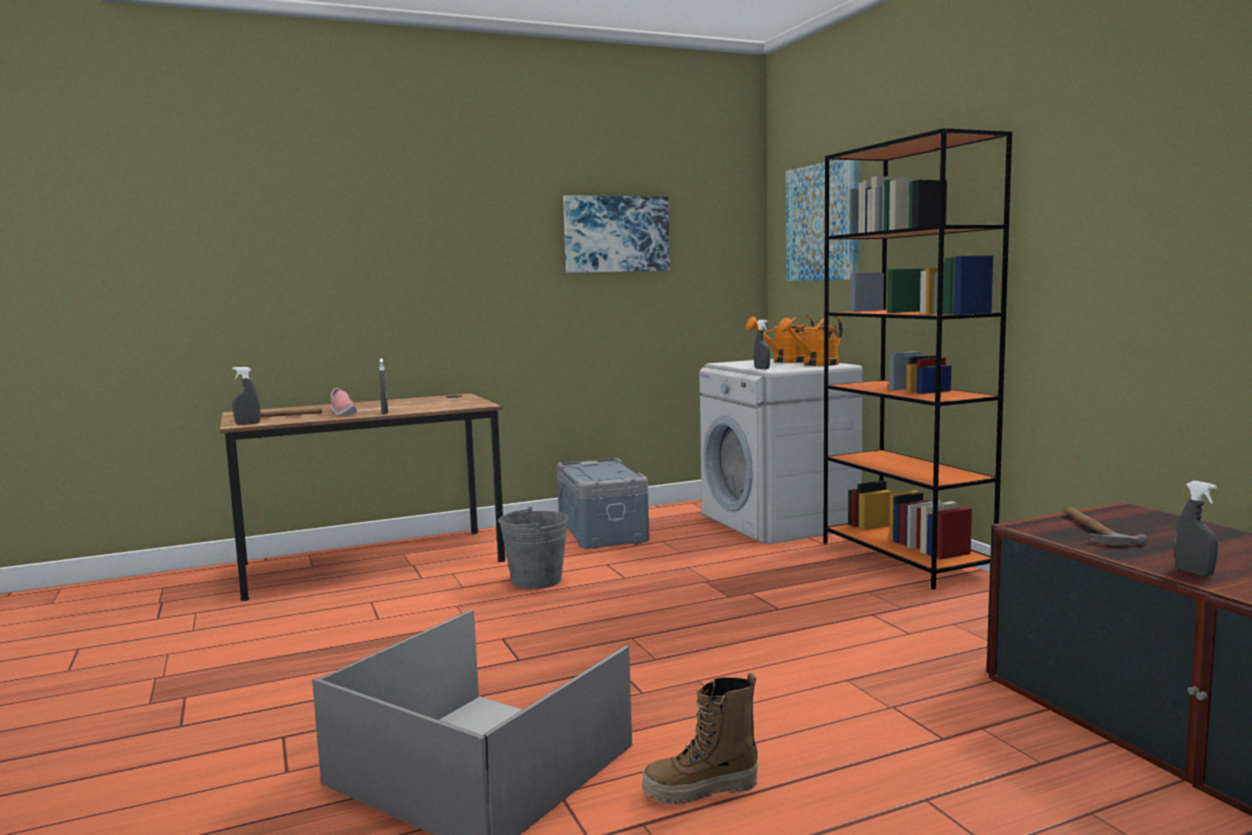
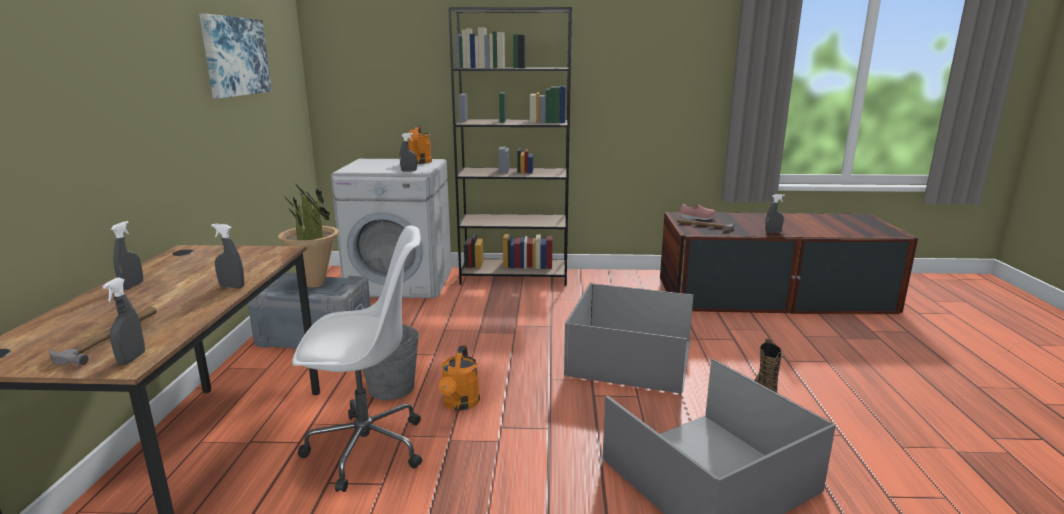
camera: 65 degrees left, 10 degrees up
(342, 413) = (182, 304): pink shoe -> pink shoe (697, 219)
(372, 403) = (132, 286): none -> grey spray bottle
(427, 601) = (370, 448): none -> white office chair
(607, 472) = (315, 284): none -> potted plant
(747, 670) = (630, 359): none -> grey storage box
(784, 361) = (383, 163): orange watering can -> orange watering can (460, 404)
(823, 222) = (384, 52): picture -> none
(906, 558) = (515, 276): orange bookcase -> beige bookcase

